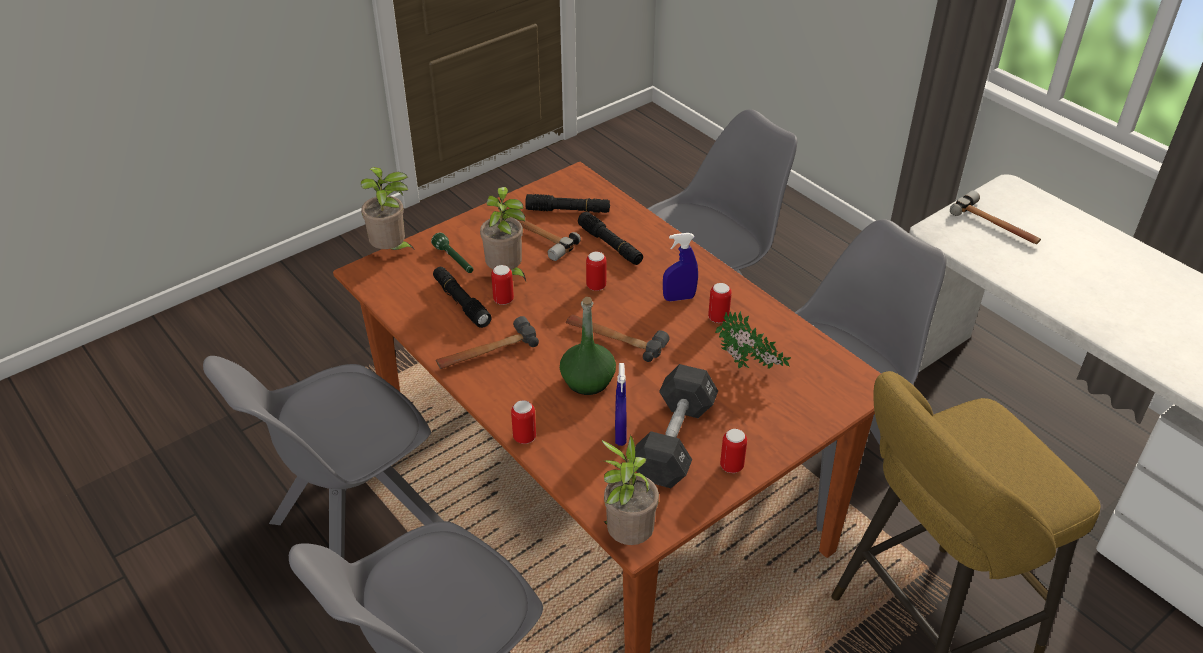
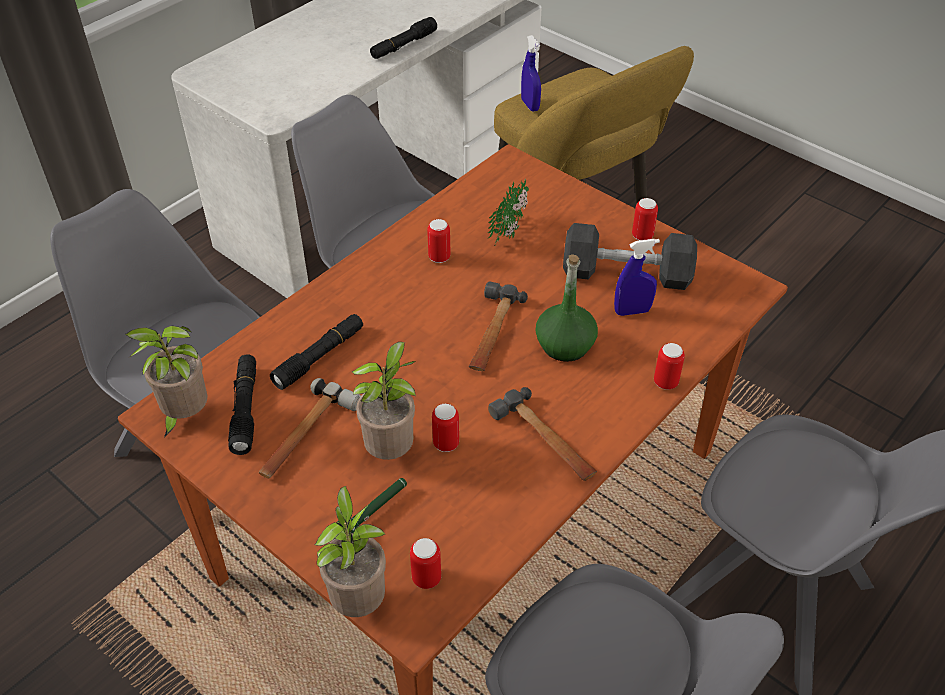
camera: 100 degrees left, 5 degrees up
(461, 302) = (459, 487): black flashlight -> black flashlight (403, 45)
(596, 286) = (403, 359): can -> can (426, 578)
(627, 537) = (753, 292): potted plant -> potted plant (184, 416)
(679, 298) = (411, 289): blue spray bottle -> blue spray bottle (530, 105)
(996, 225) = (262, 84): hammer -> none

